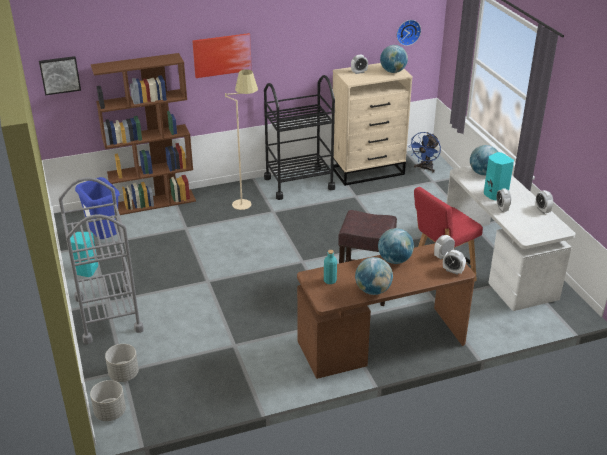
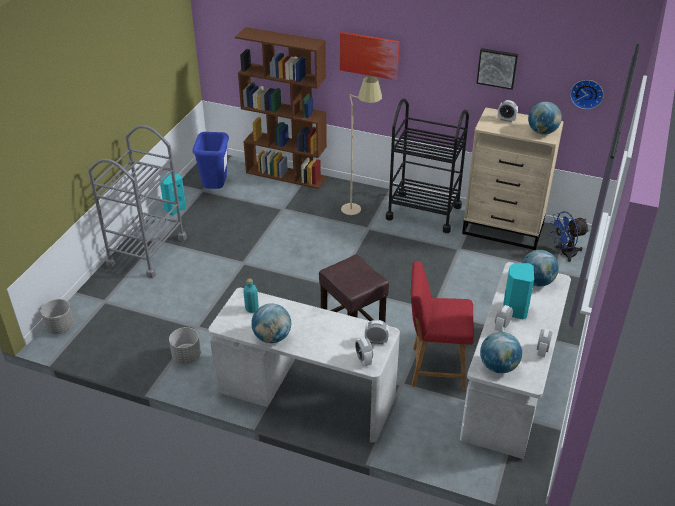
camera: 40 degrees right, 5 degrees up
(60, 75) = (220, 29): picture -> picture (497, 68)
(124, 374) = (101, 304): grey planter -> grey planter (187, 356)
(381, 343) = (305, 395): brown desk -> white desk
(394, 260) = (328, 321): globe -> globe (498, 366)

